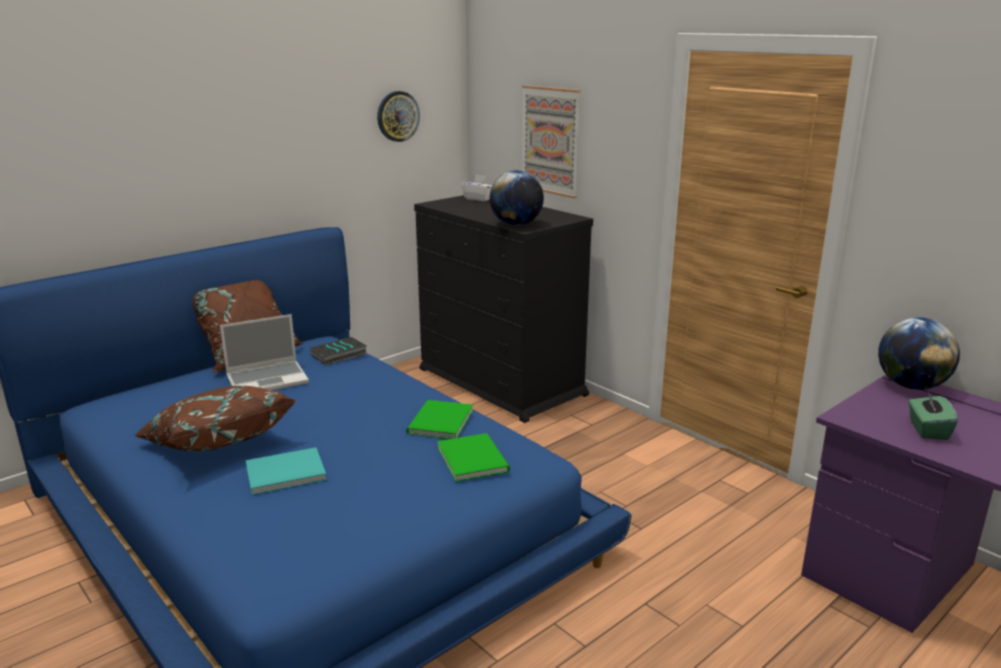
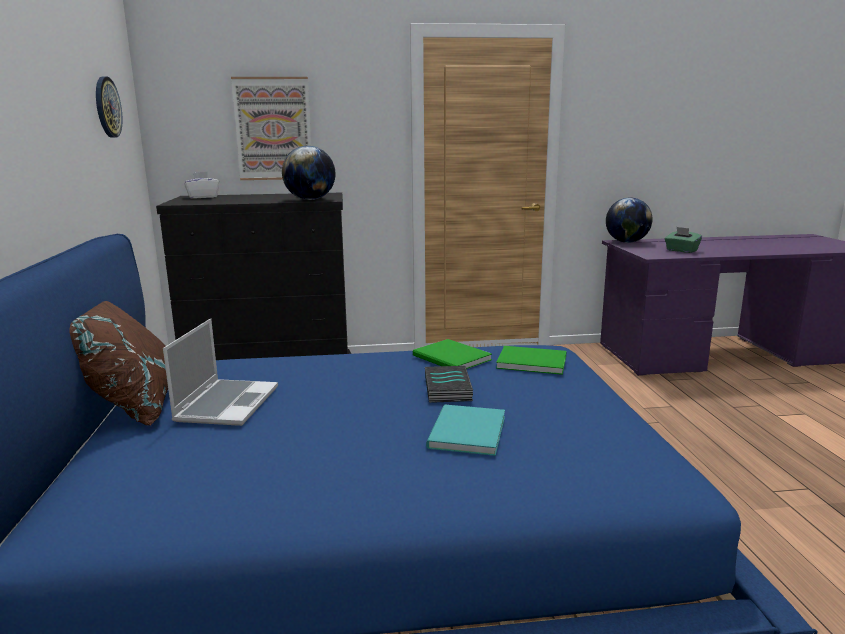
camera: 55 degrees left, 5 degrees down
(217, 443) = (345, 455): brown pillow -> none
(339, 355) = (234, 365): book -> book (449, 389)

